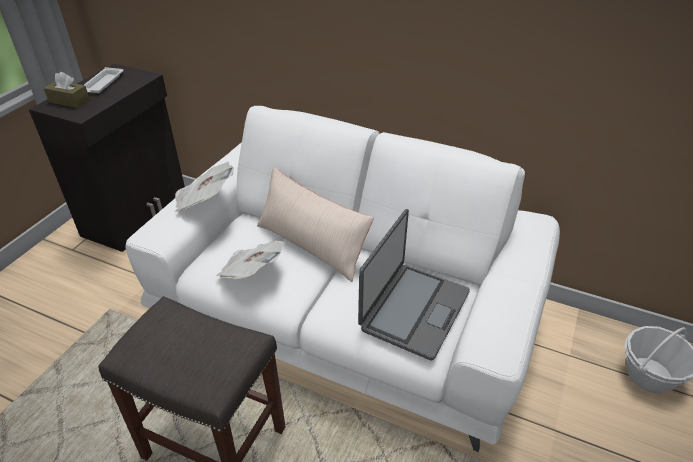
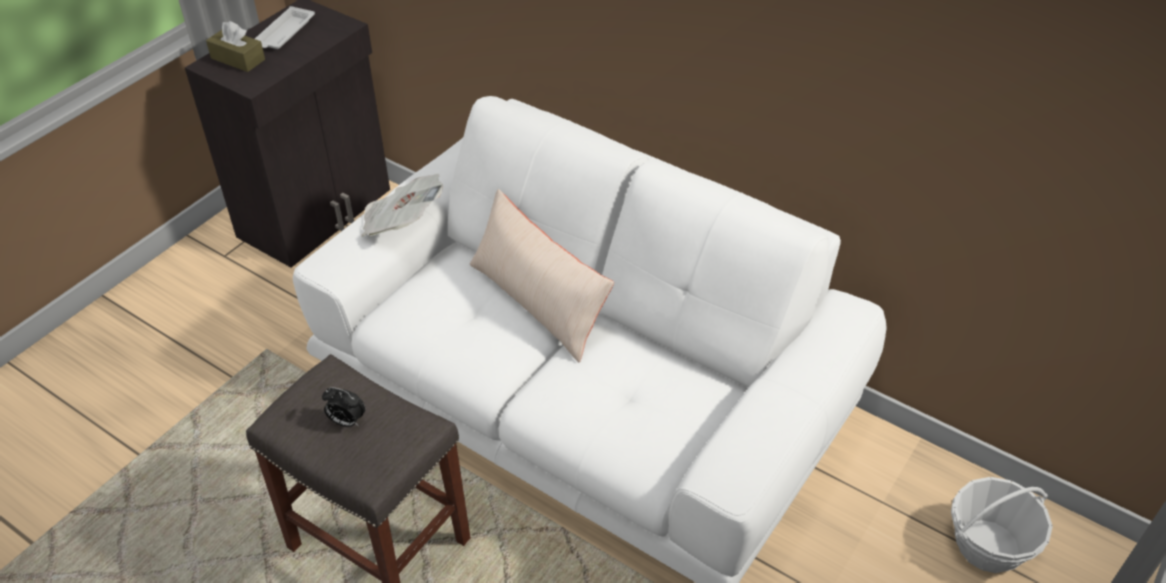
camera: 10 degrees right, 5 degrees up
(184, 346) = (346, 421): none -> alarm clock
(252, 272) = (451, 332): newspaper -> none
(413, 310) = (650, 412): laptop -> none

